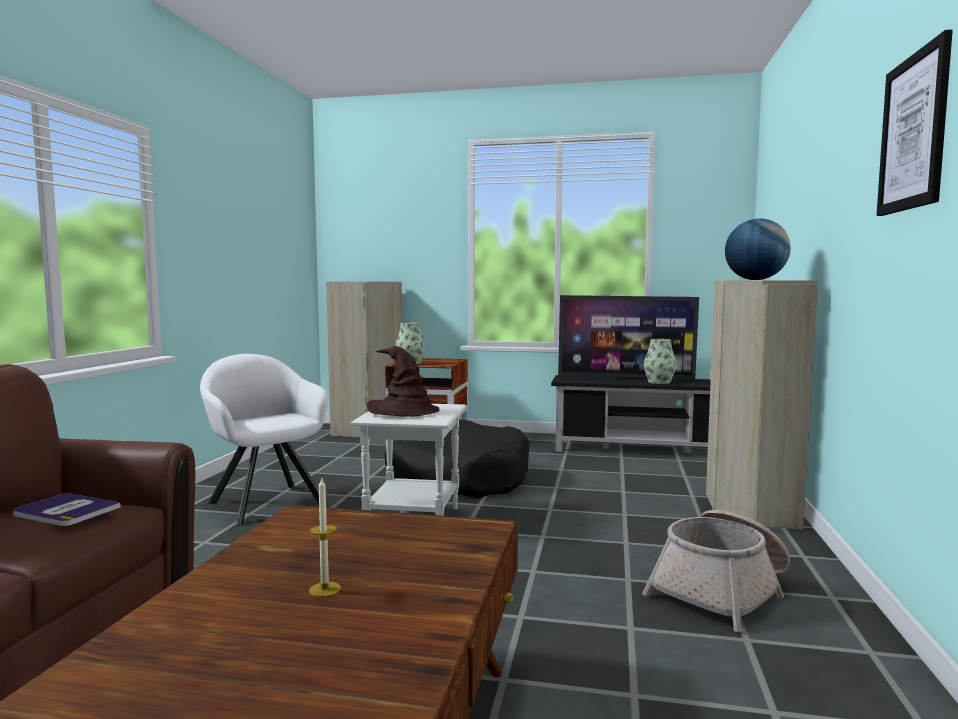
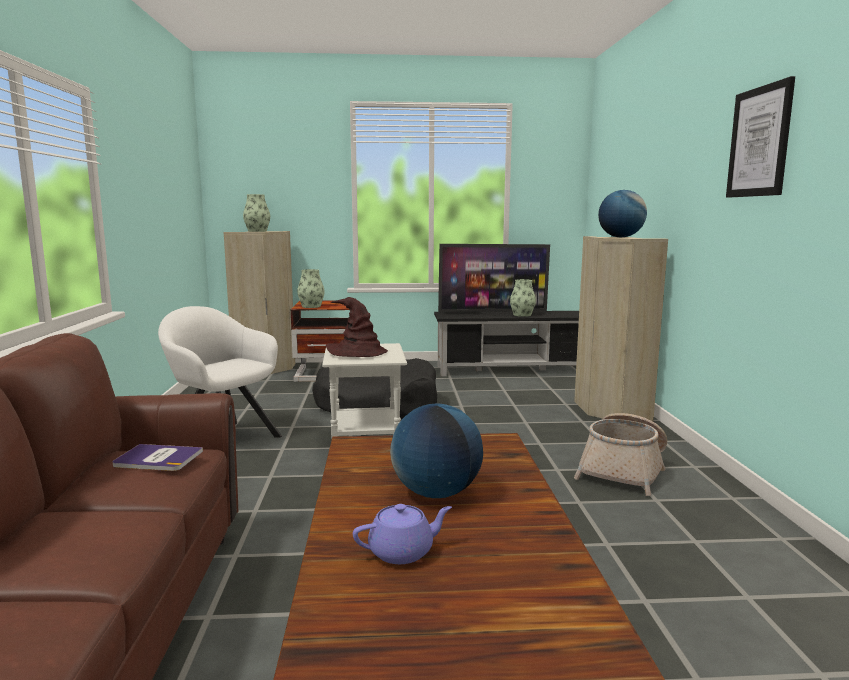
camera: 15 degrees left, 5 degrees up
(189, 666) = (402, 552): none -> purple teapot
(325, 589) = (436, 493): candle -> globe
(362, 281) = (257, 231): none -> vase

